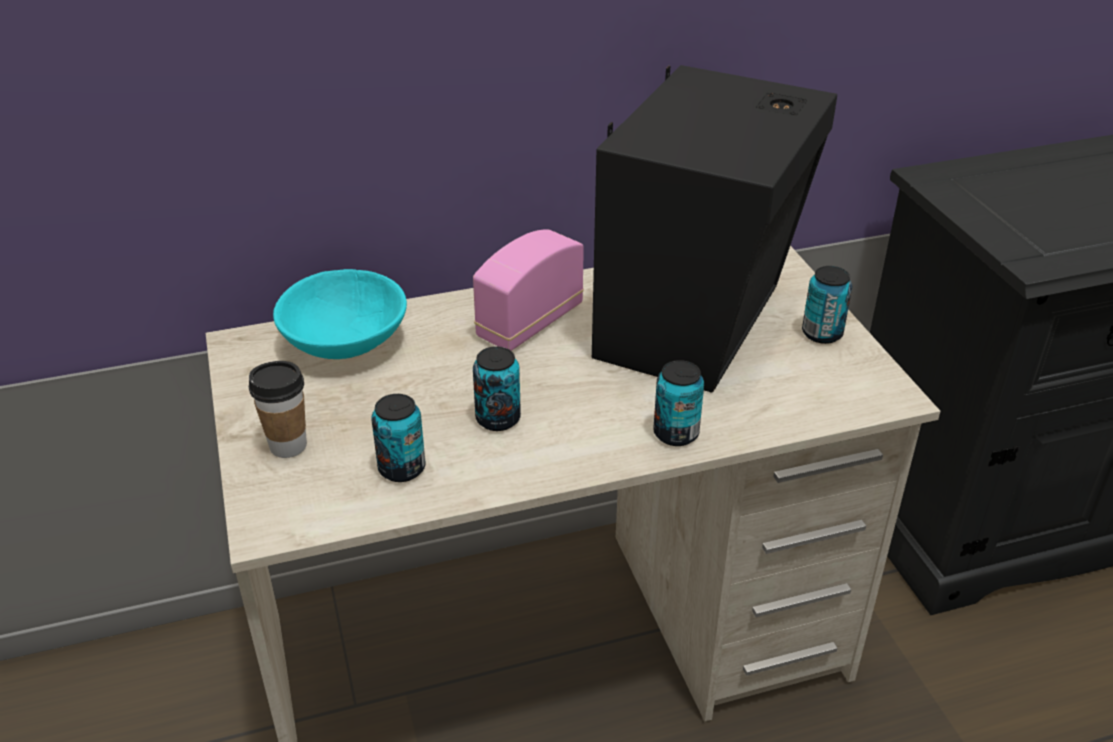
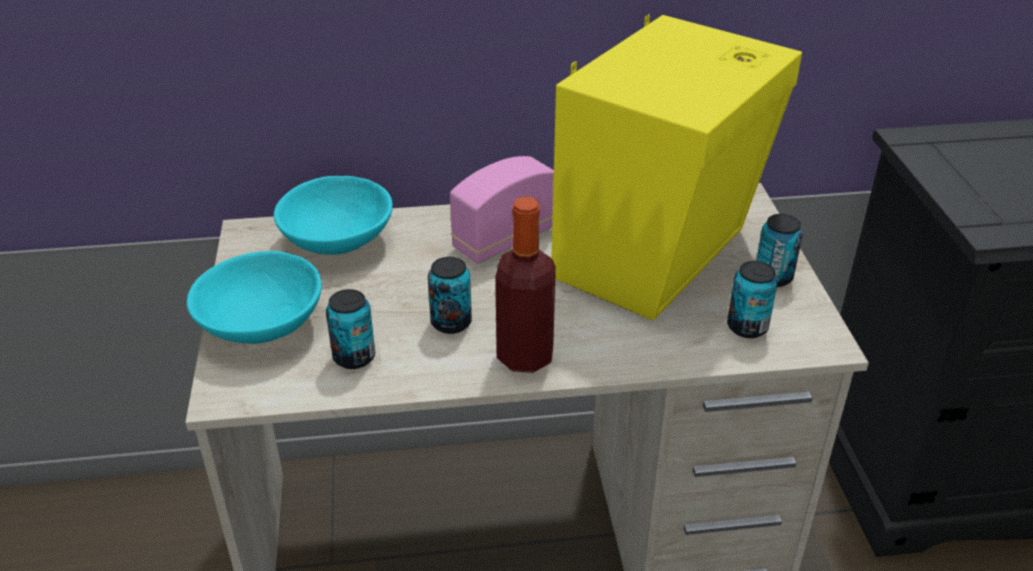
camera: 10 degrees right, 0 degrees up
(288, 446) = (263, 325): cup -> turquoise bowl
(588, 446) = (525, 356): none -> bottle
(676, 433) = (608, 354): can -> can (747, 327)
(700, 322) = (661, 254): black speaker -> yellow speaker

